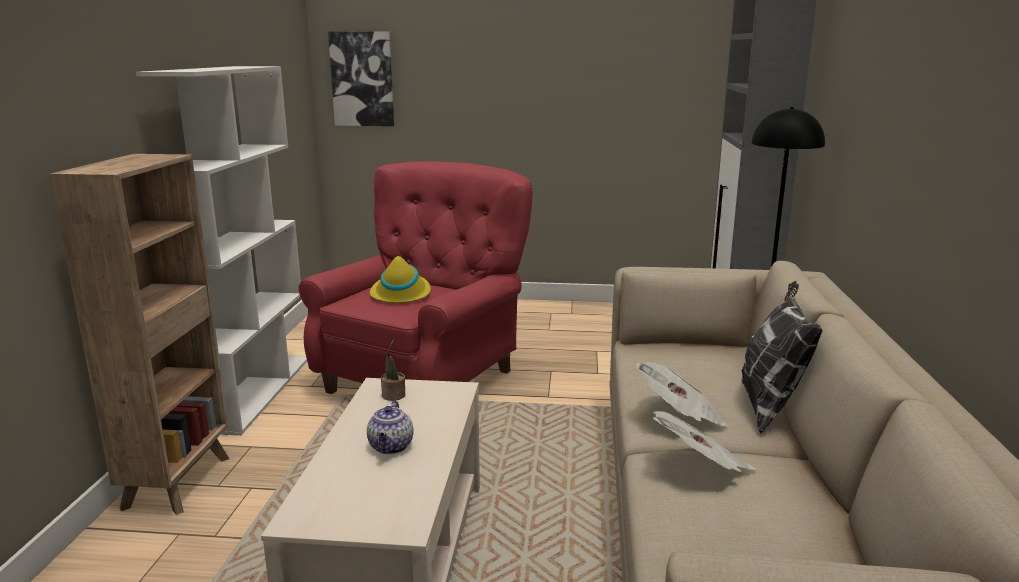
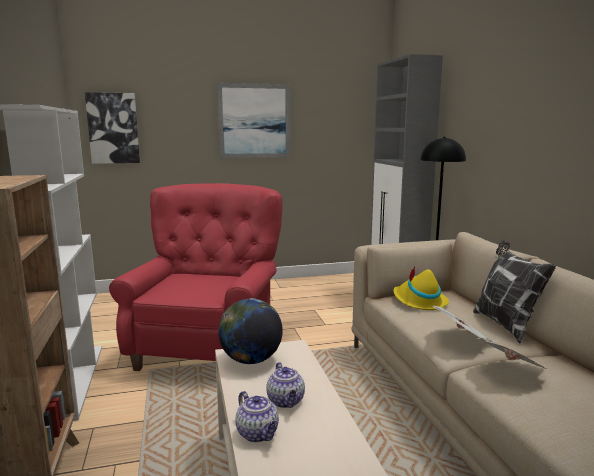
camera: 20 degrees left, 5 degrees down
(332, 473) = (258, 434): none -> teapot
(394, 396) = (251, 360): potted plant -> globe
(400, 294) = (192, 283): yellow hat -> yellow hat (419, 301)
(551, 69) = (254, 121): none -> picture

